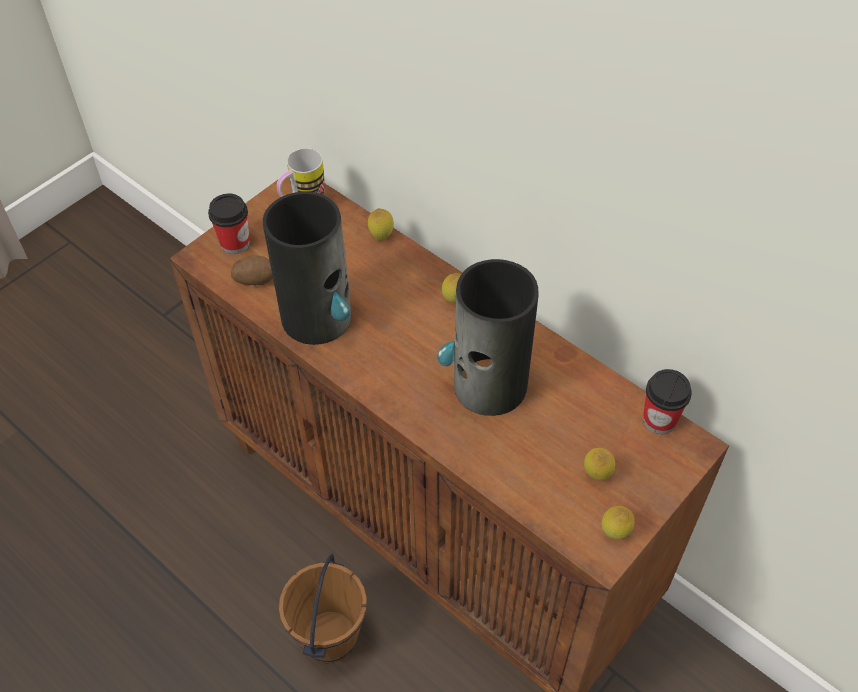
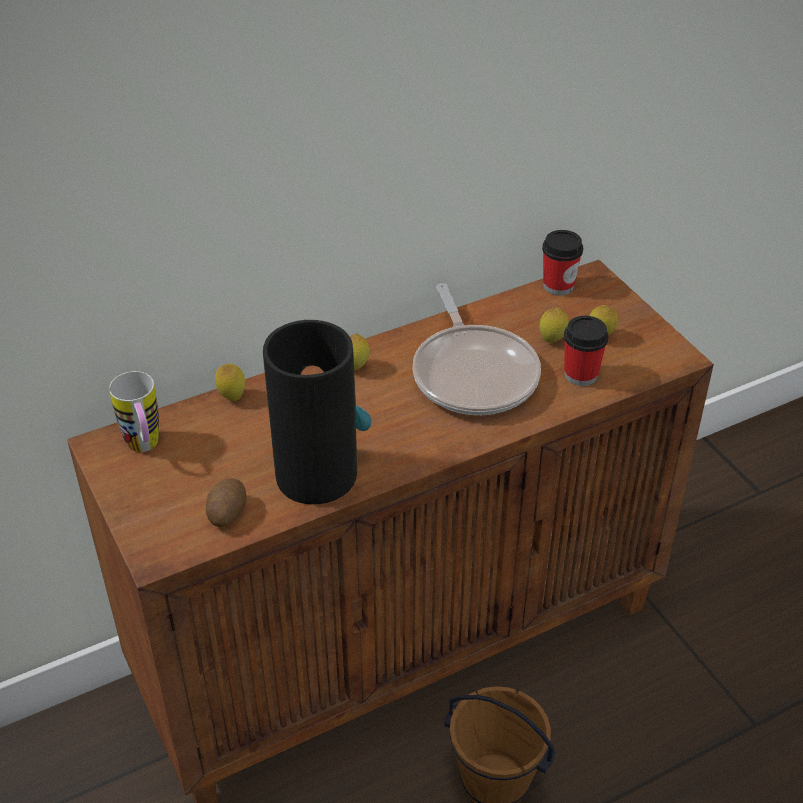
camera: 70 degrees left, 10 degrees down
(235, 243) = (157, 519): cup -> cup (581, 374)
(489, 386) = (473, 373): vase -> frying pan
(614, 533) = (661, 344): lemon -> lemon (552, 340)

